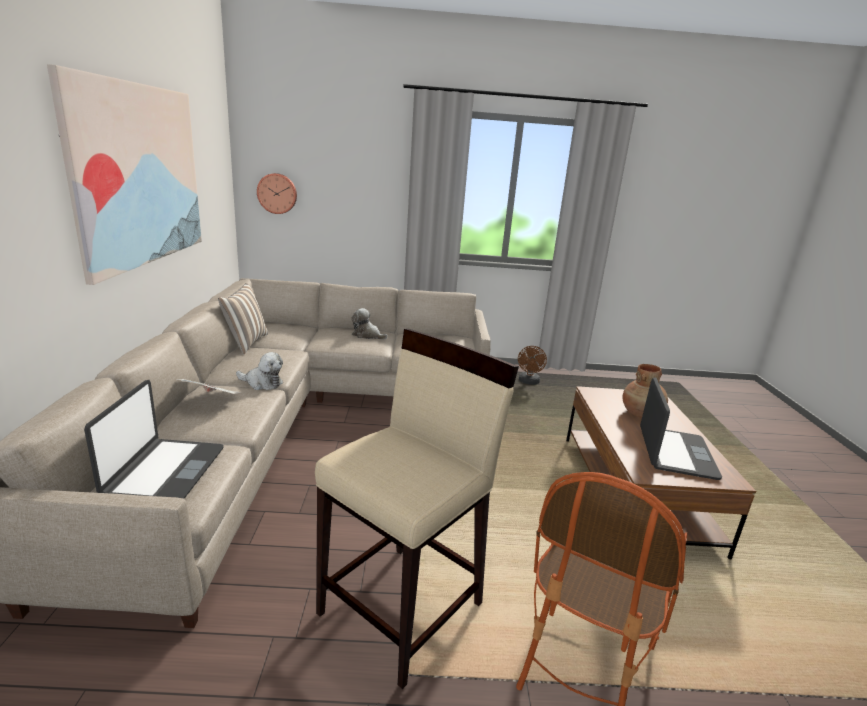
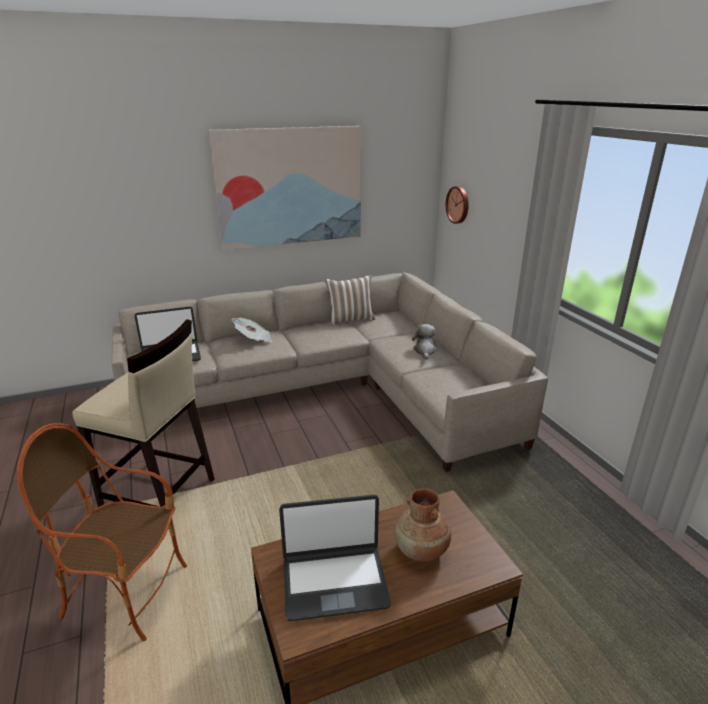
camera: 70 degrees right, 5 degrees up
(262, 383) = (295, 344): plush toy -> none
(529, 382) = (570, 495): brown fan -> none

